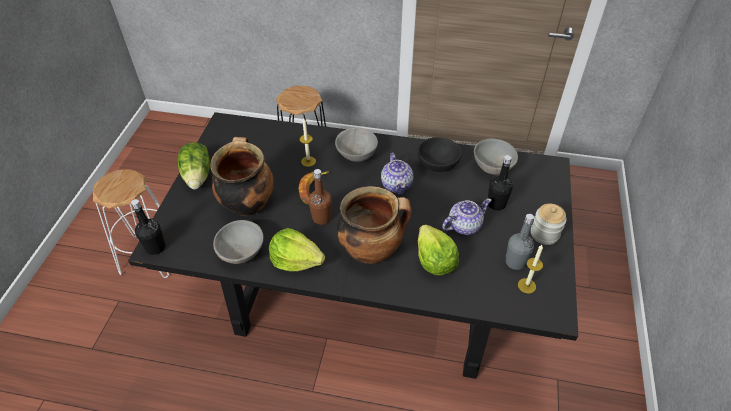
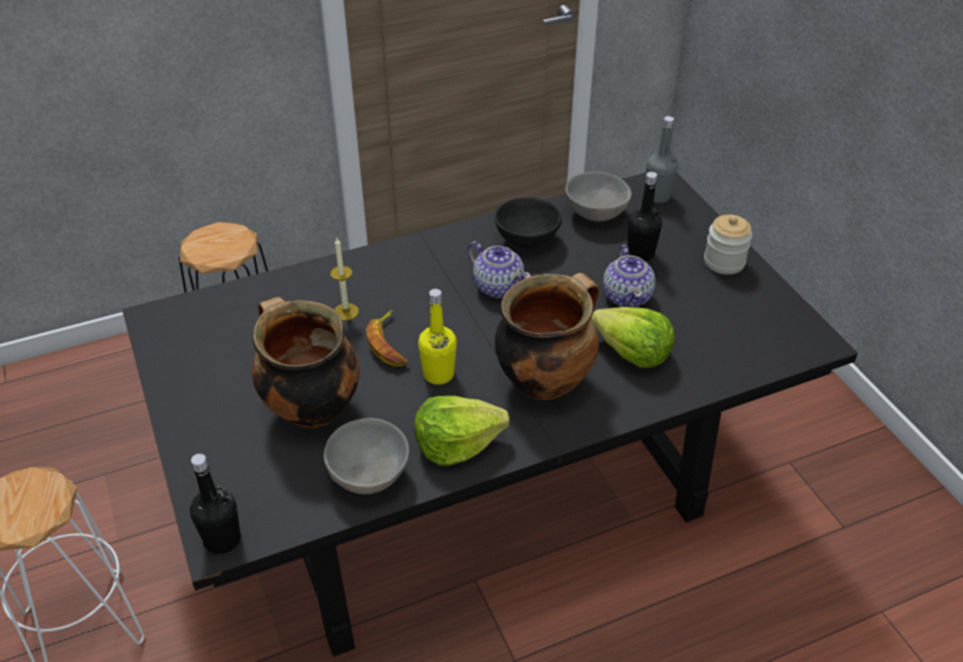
camera: 35 degrees left, 5 degrees down
(198, 176) = (189, 408): lettuce -> none
(321, 218) = (438, 374): brown bottle -> yellow bottle
(356, 156) = (407, 275): grey bowl -> none
(463, 226) = (627, 296): teapot -> teapot turned 150 degrees clockwise
(515, 262) = (723, 308): grey bottle -> grey bottle (657, 196)
(526, 285) = (759, 327): candle -> none

